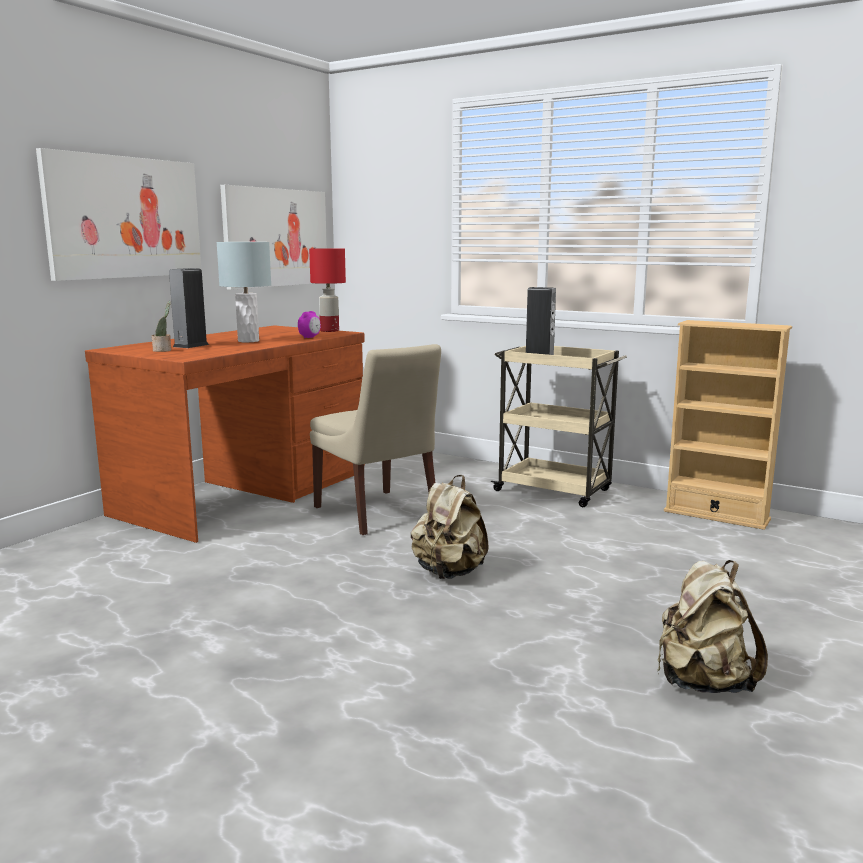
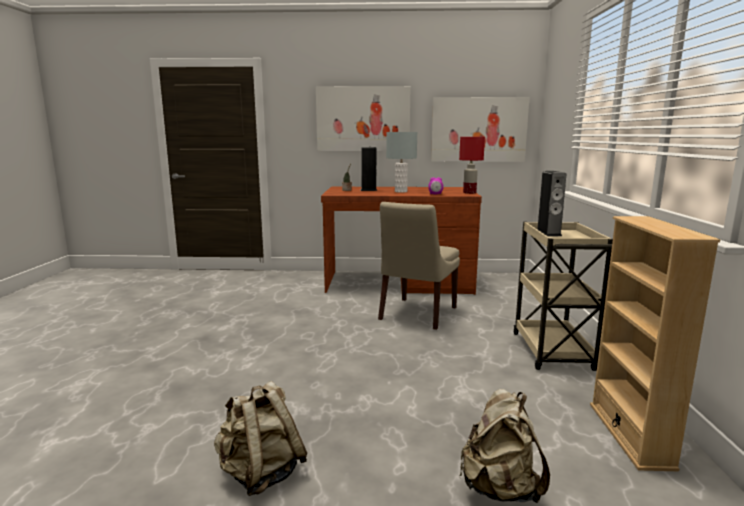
camera: 60 degrees right, 0 degrees up
(449, 573) = (353, 353): beige backpack -> beige backpack (500, 488)

